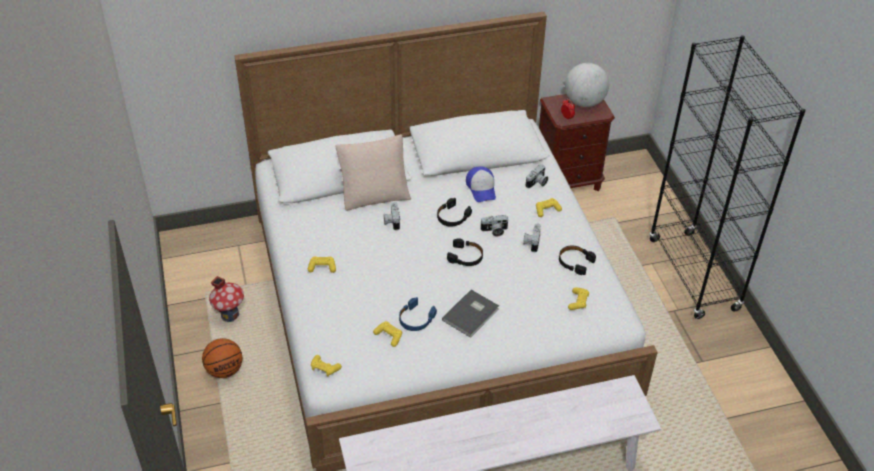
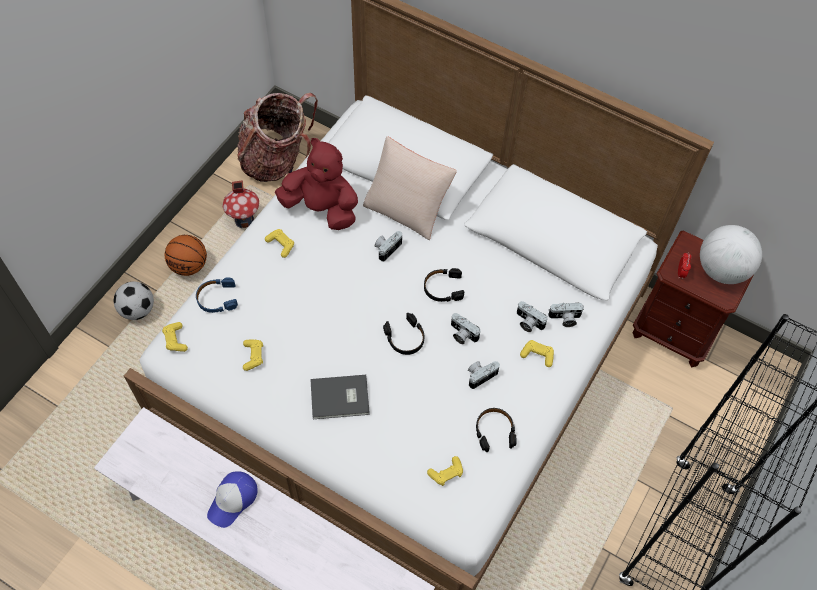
camera: 45 degrees right, 15 degrees up
(206, 264) = (277, 160): none -> backpack
(221, 424) = (137, 310): none -> football
(321, 230) = (322, 208): none -> red plush toy
(416, 319) = (292, 360): blue headphones -> blue headphones (217, 298)
(481, 188) = (505, 281): cap -> cap (233, 500)
(521, 198) = (528, 322): none -> camera

